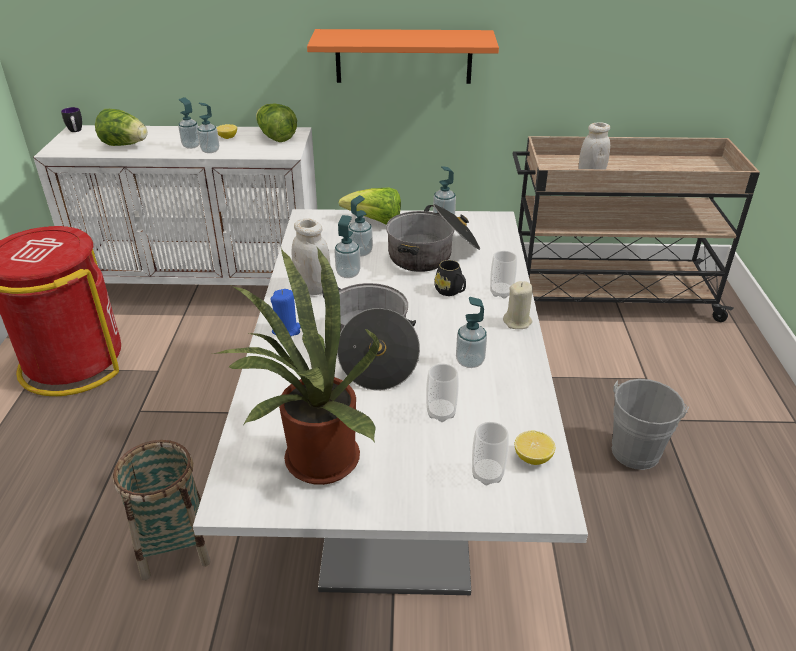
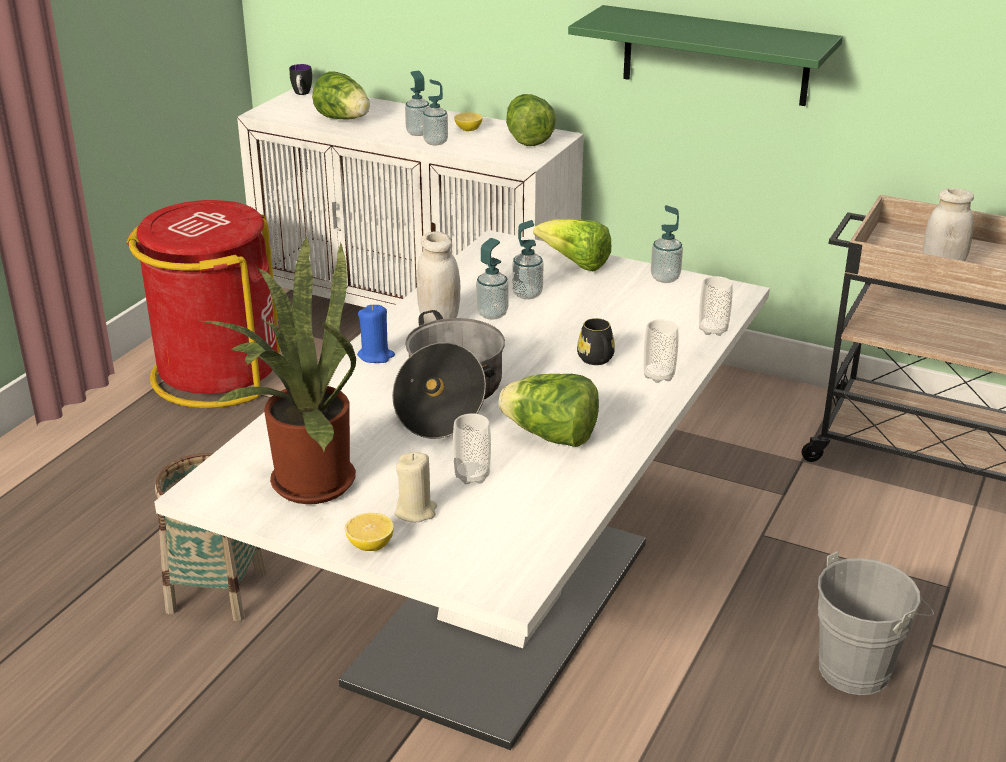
camera: 25 degrees right, 5 degrees down
(403, 56) = (715, 56): orange shelf -> green shelf
(433, 254) = (613, 315): cooking pot -> none
(470, 361) = (551, 436): soap dispenser -> lettuce
(487, 474) = (470, 543): cup -> cup (713, 330)
(517, 322) = (648, 411): beige candle -> beige candle (416, 511)
(532, 458) = (533, 543): lemon -> lemon (370, 545)

